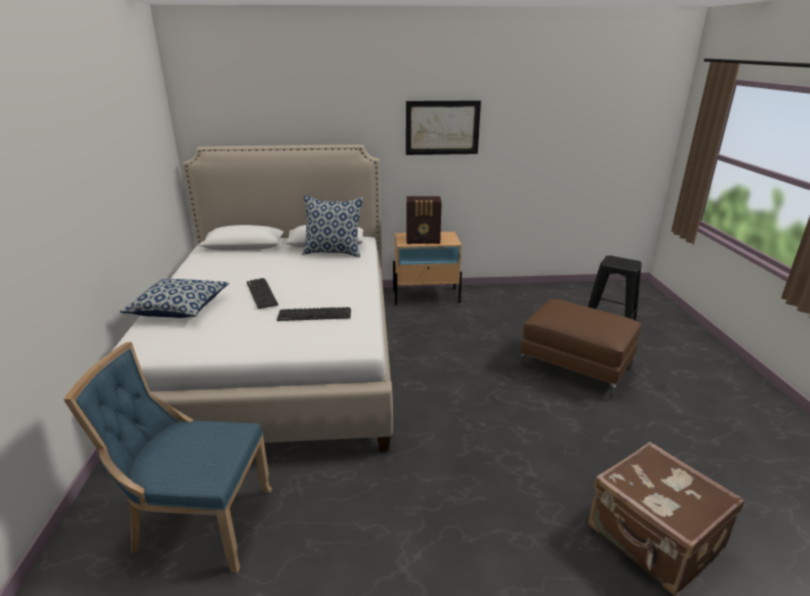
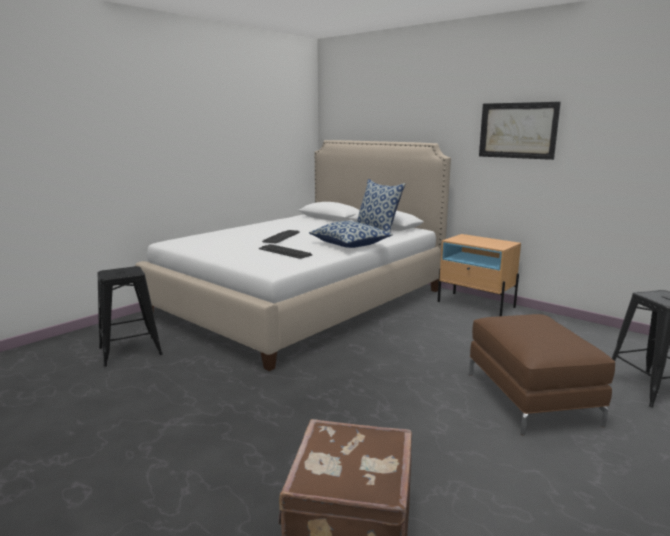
camera: 45 degrees right, 10 degrees down
(180, 309) = (228, 233): pillow -> pillow (350, 244)
(198, 523) = (130, 351): blue chair -> black stool
(423, 240) = (474, 241): radio -> none

